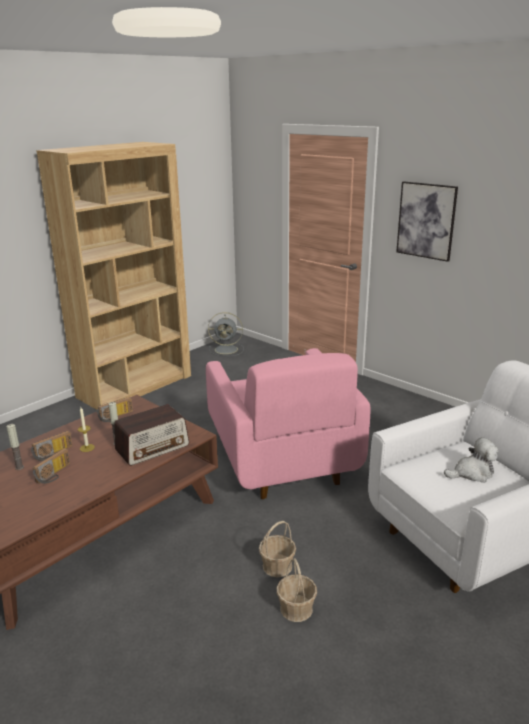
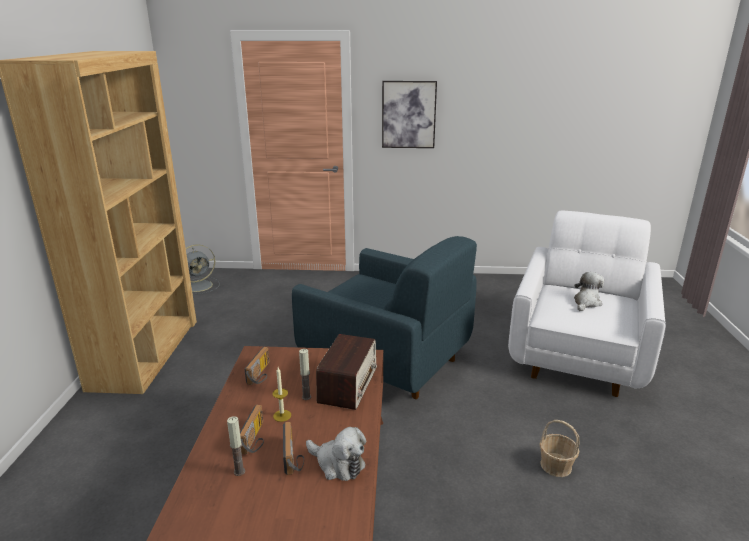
camera: 40 degrees left, 0 degrees up
(68, 491) = (338, 464): none -> plush toy
(277, 566) = (501, 443): basket -> none
(283, 459) = (387, 360): pink armchair -> blue armchair

